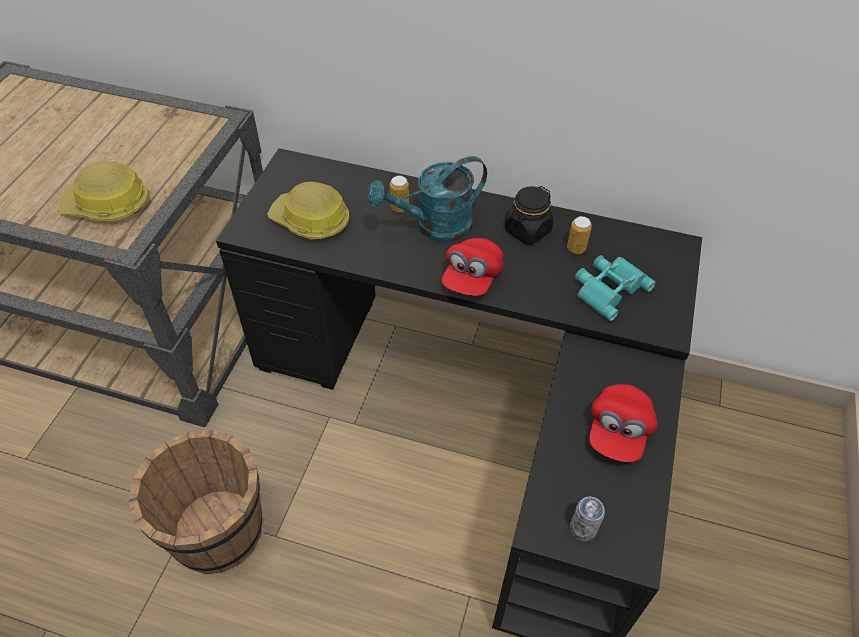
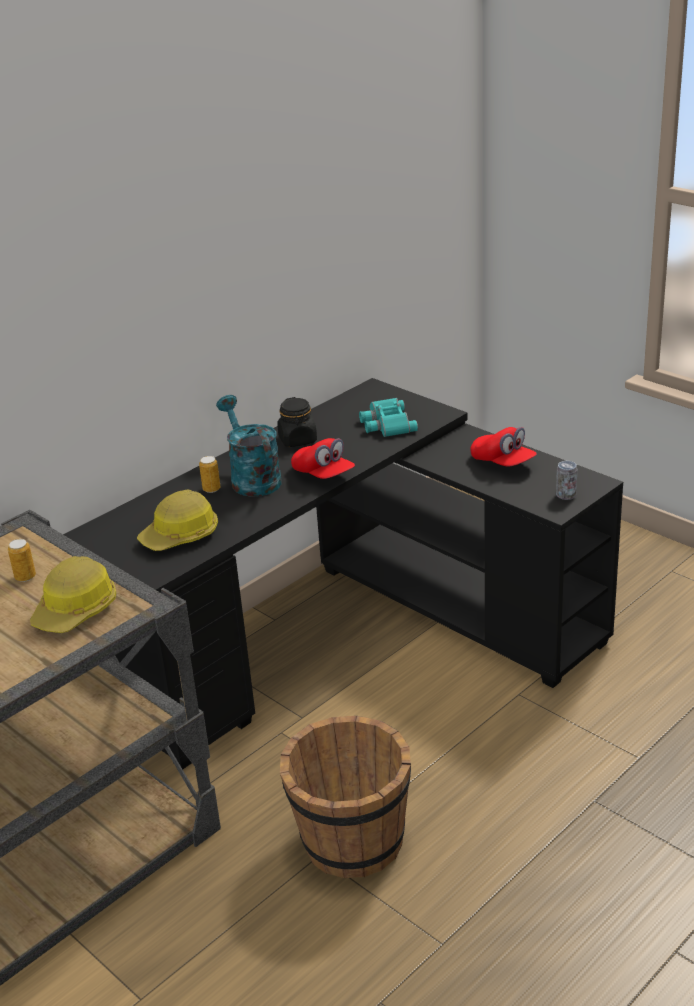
camera: 60 degrees left, 20 degrees down
(434, 227) = (252, 478): turquoise watering can -> turquoise watering can turned 150 degrees clockwise
(576, 248) = (336, 425): can -> can (25, 577)

